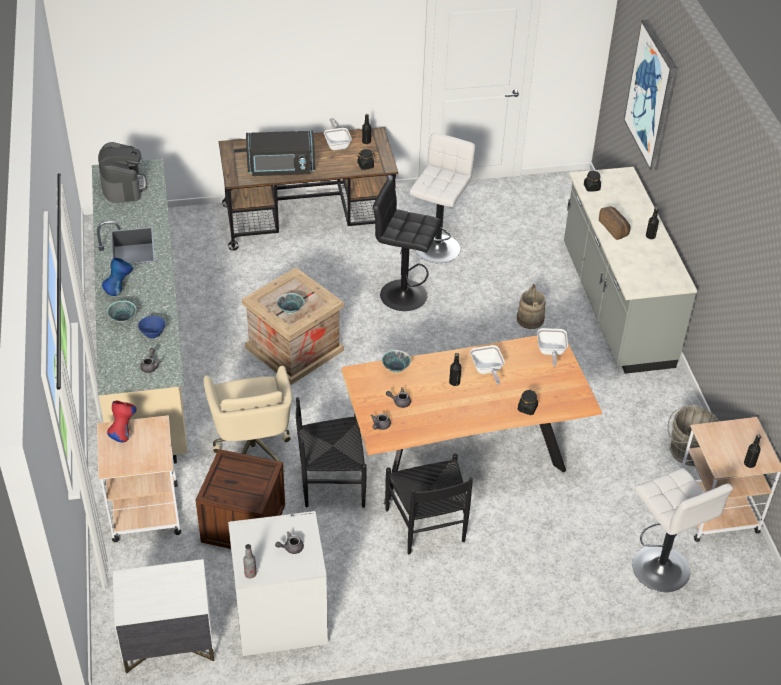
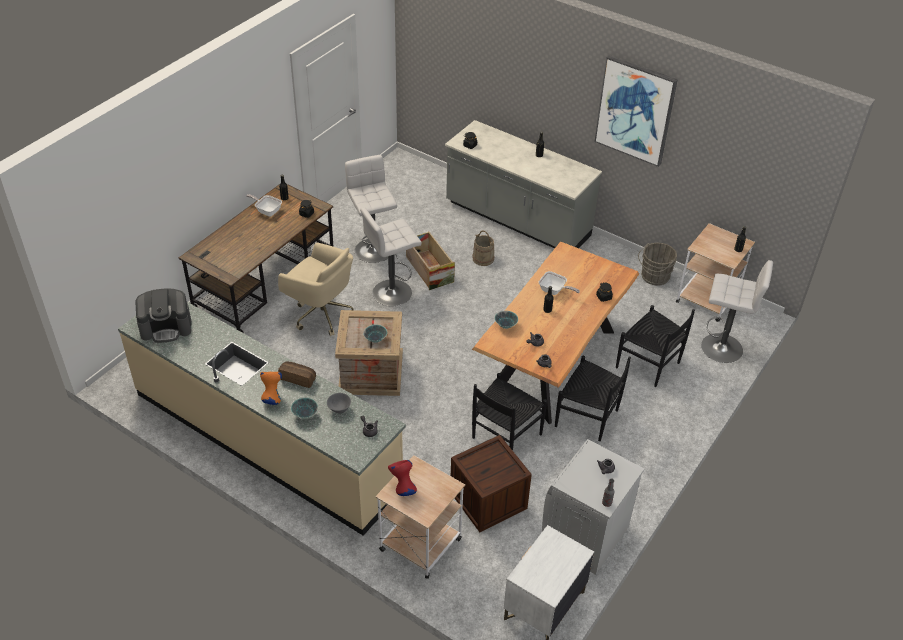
camera: 45 degrees left, 0 degrees up
(119, 289) = (272, 397): blue vase -> orange vase
(123, 186) = (166, 327): coffee machine -> coffee machine turned 135 degrees clockwise
(153, 333) = (339, 408): blue bowl -> grey bowl
(252, 451) = (433, 453): beige office chair -> beige office chair (320, 315)
(281, 168) = (252, 249): black microwave -> none
(403, 295) = (391, 293): black stool -> white stool
(465, 296) = (429, 269): none -> crate
(550, 352) = (571, 257): frying pan -> none
(557, 526) = (649, 364): none -> black chair
(614, 228) = (515, 162): bread -> bread (298, 378)
(652, 95) = (480, 60): picture -> picture (635, 110)

